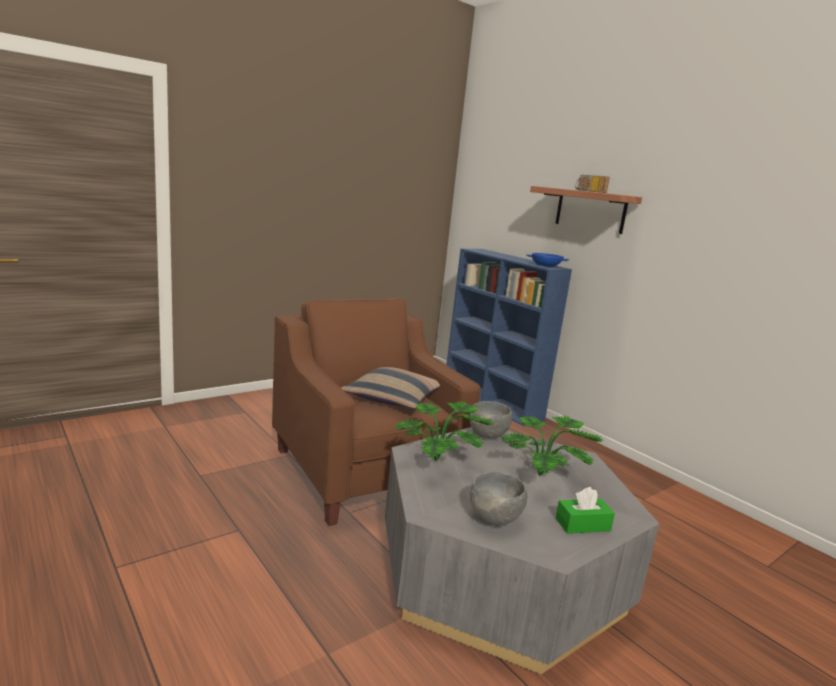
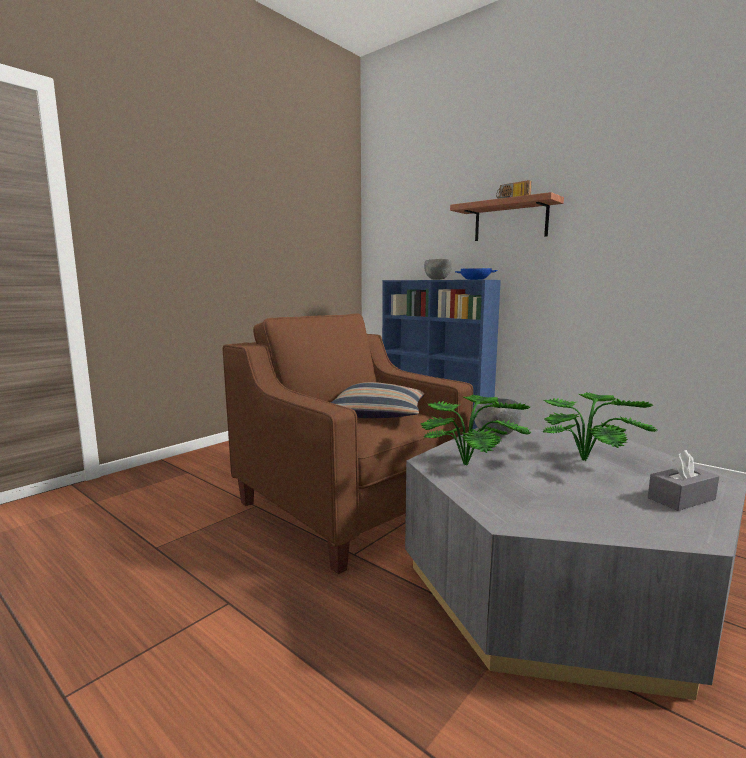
camera: 10 degrees left, 5 degrees down
(495, 519) = (588, 511): grey bowl -> grey bowl (437, 279)
(582, 525) = (681, 499): green tissue box -> grey tissue box

